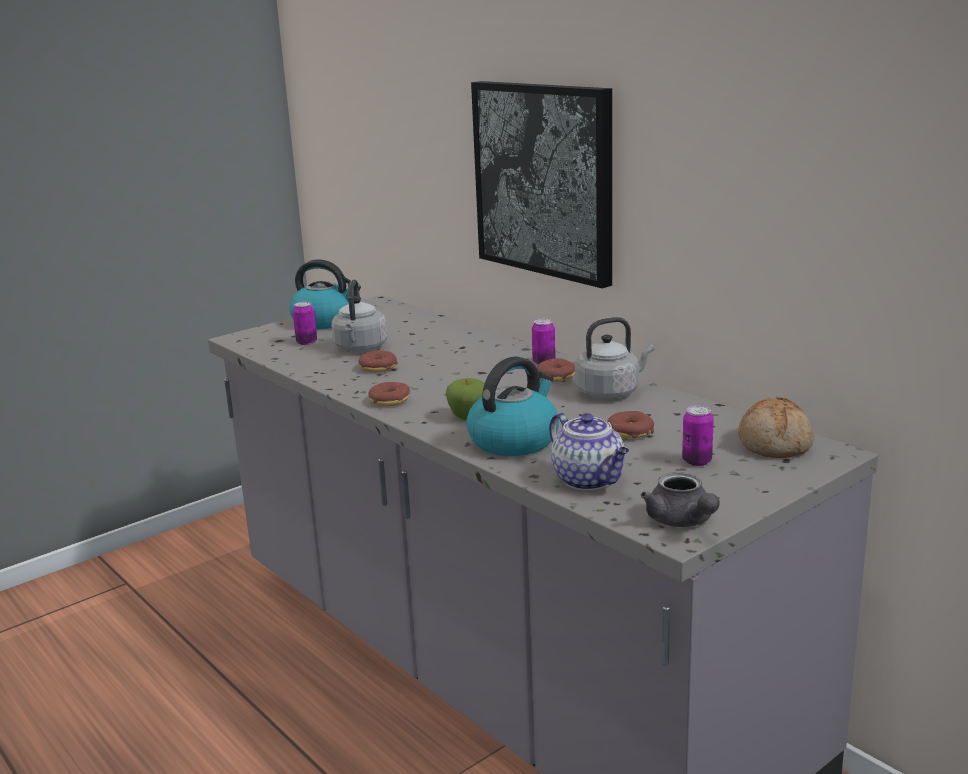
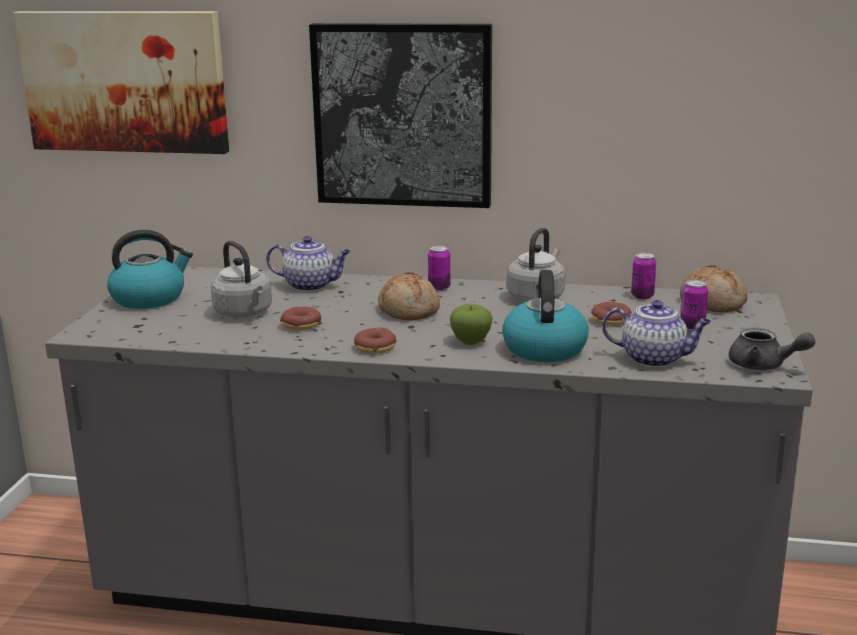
camera: 40 degrees left, 0 degrees up
(306, 342) = (174, 320): can -> can (642, 296)
(369, 127) = (125, 81): none -> picture
(451, 337) = (311, 285): none -> teapot
(479, 377) = (409, 310): none -> bread
(556, 377) = (472, 296): donut -> none

